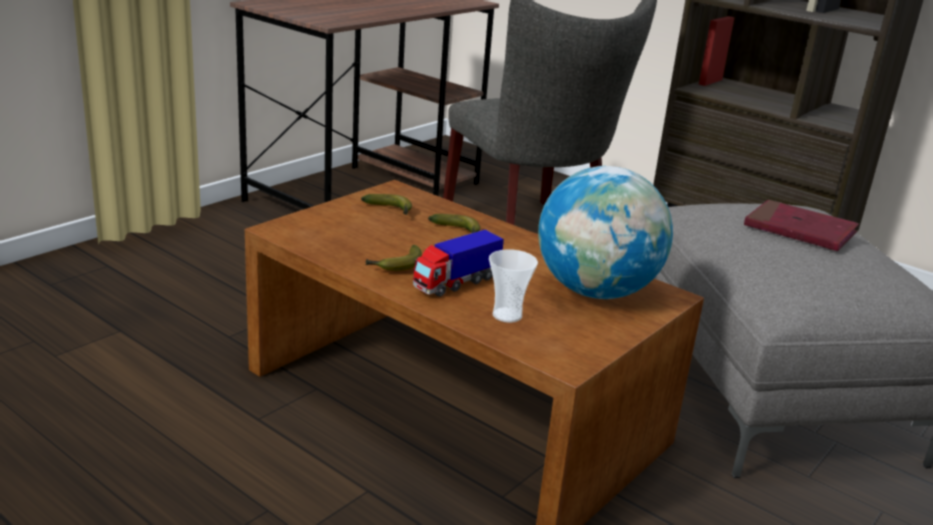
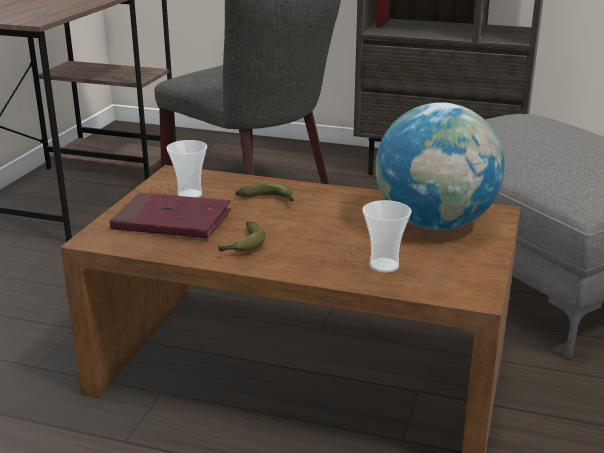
camera: 20 degrees left, 0 degrees up
(391, 211) = (189, 195): banana -> cup
(455, 283) = (312, 248): toy truck -> none
(799, 230) = (545, 133): red book -> red book (172, 221)

